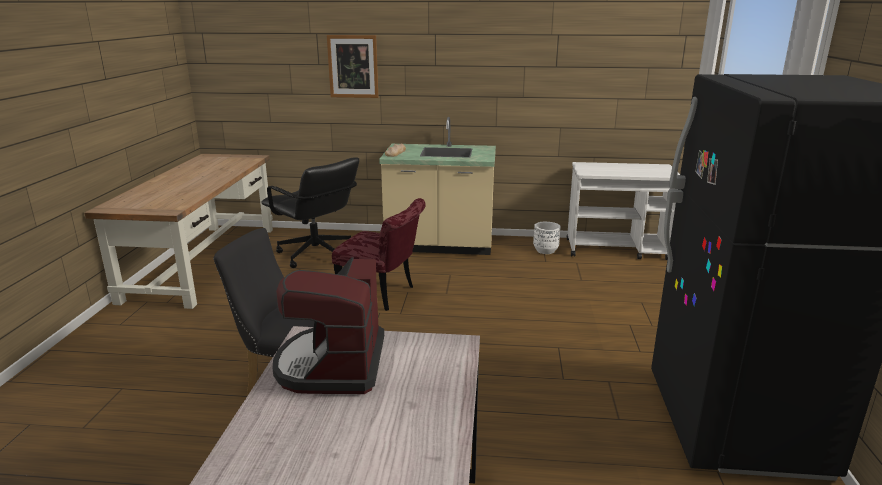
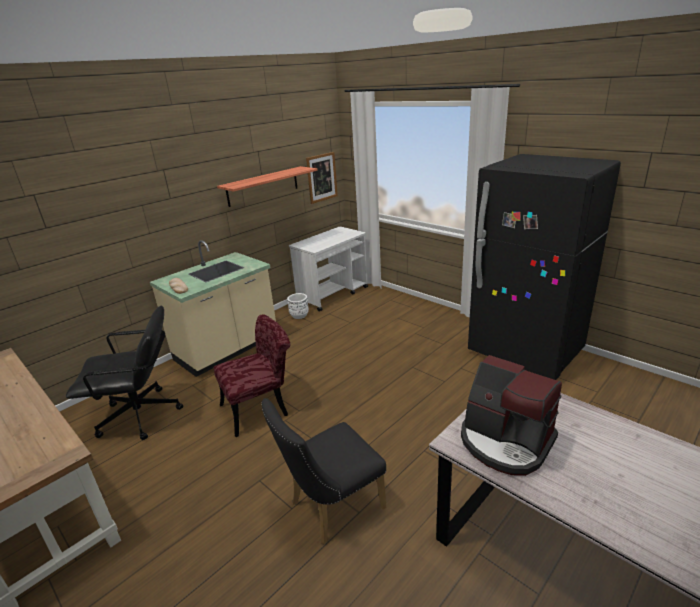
camera: 50 degrees left, 5 degrees up
(353, 66) = (89, 220): picture -> picture (322, 177)
(554, 78) = (263, 186): none -> shelf

